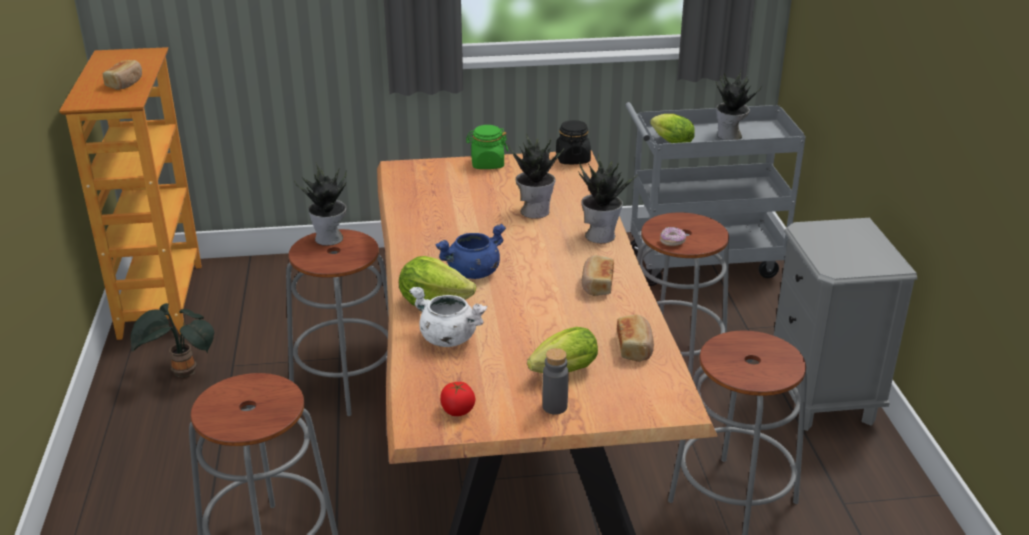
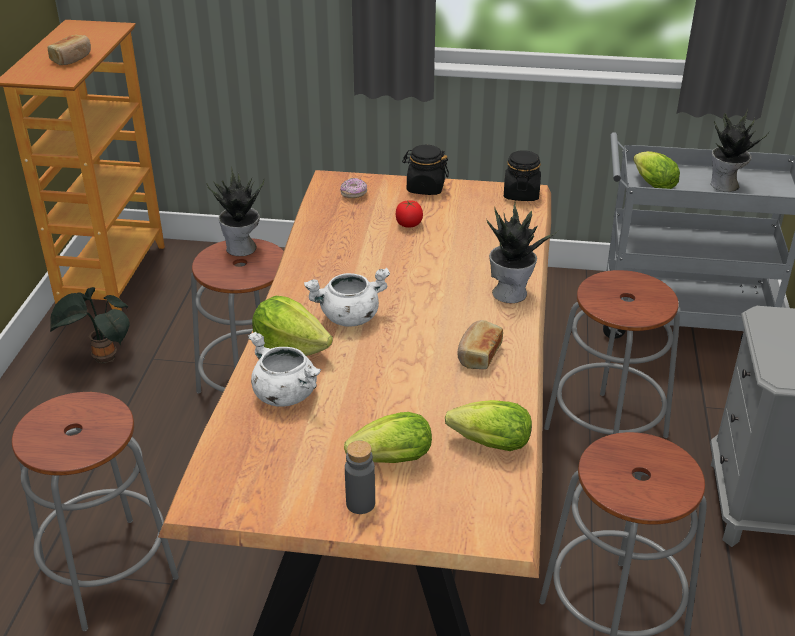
camera: 15 degrees right, 5 degrees up
(457, 410) = (252, 487): tomato -> tomato (408, 224)
(473, 273) = (349, 318): blue cooking pot -> white cooking pot
(487, 164) = (425, 188): green jar -> black jar
(535, 211) = (451, 251): potted plant -> none
(635, 347) = (486, 443): bread -> lettuce
(672, 242) = (607, 307): donut -> donut (354, 194)

